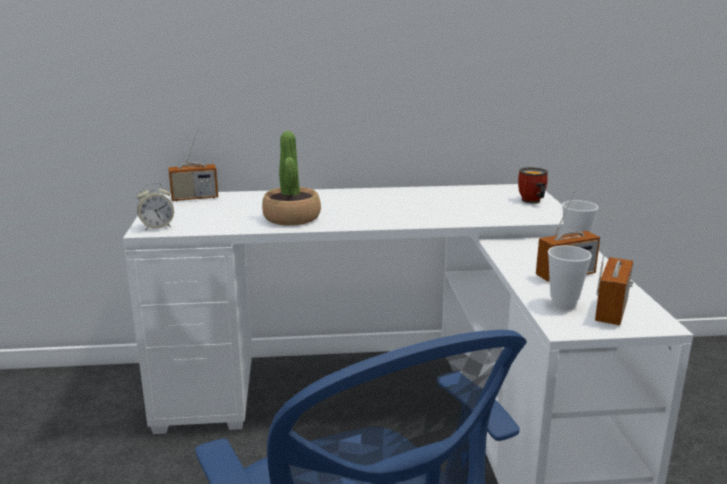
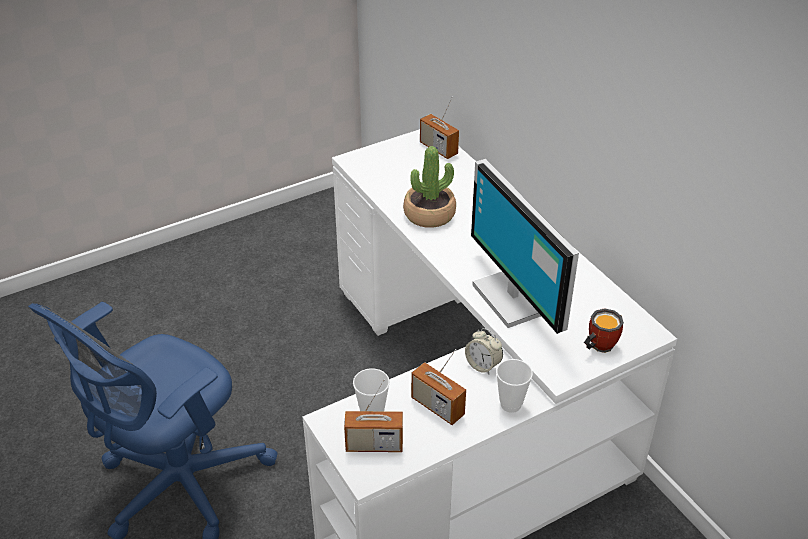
camera: 65 degrees right, 20 degrees up
(157, 227) = (361, 161): alarm clock -> alarm clock (483, 365)
(448, 212) = (515, 297): none -> monitor

